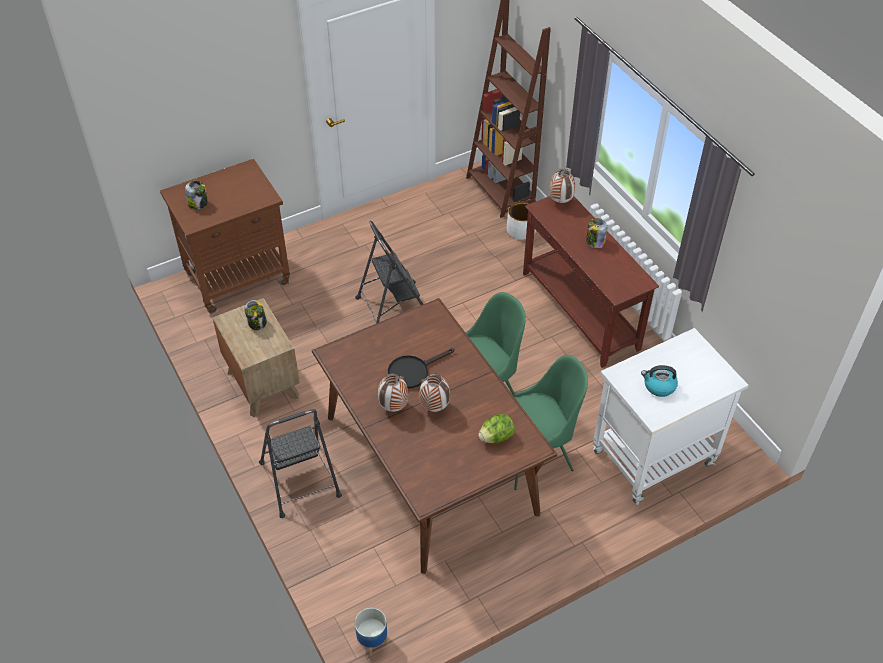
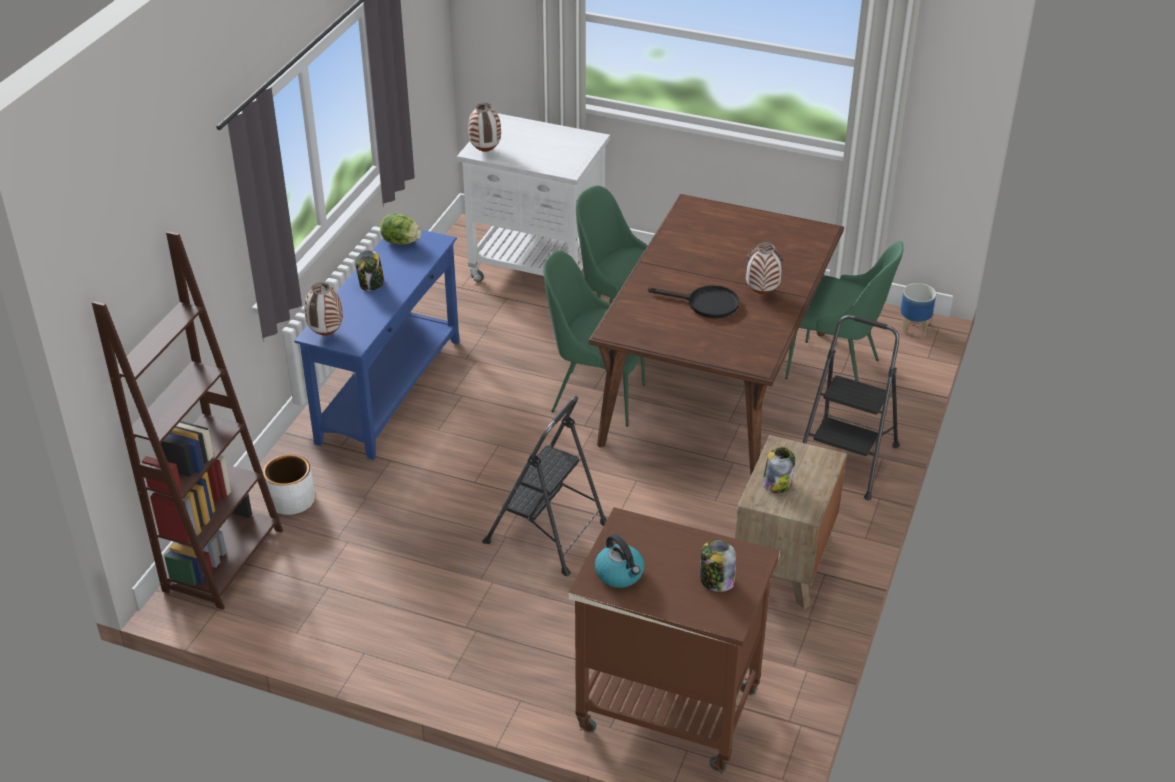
camera: 130 degrees left, 10 degrees down
(382, 546) = (833, 369): none -> green chair
(434, 408) = (728, 271): vase -> vase (486, 151)
(496, 437) = (709, 226): lettuce -> lettuce (401, 242)
(581, 311) = (389, 390): brown console table -> blue console table
(659, 386) = (554, 148): kettle -> kettle (620, 574)

